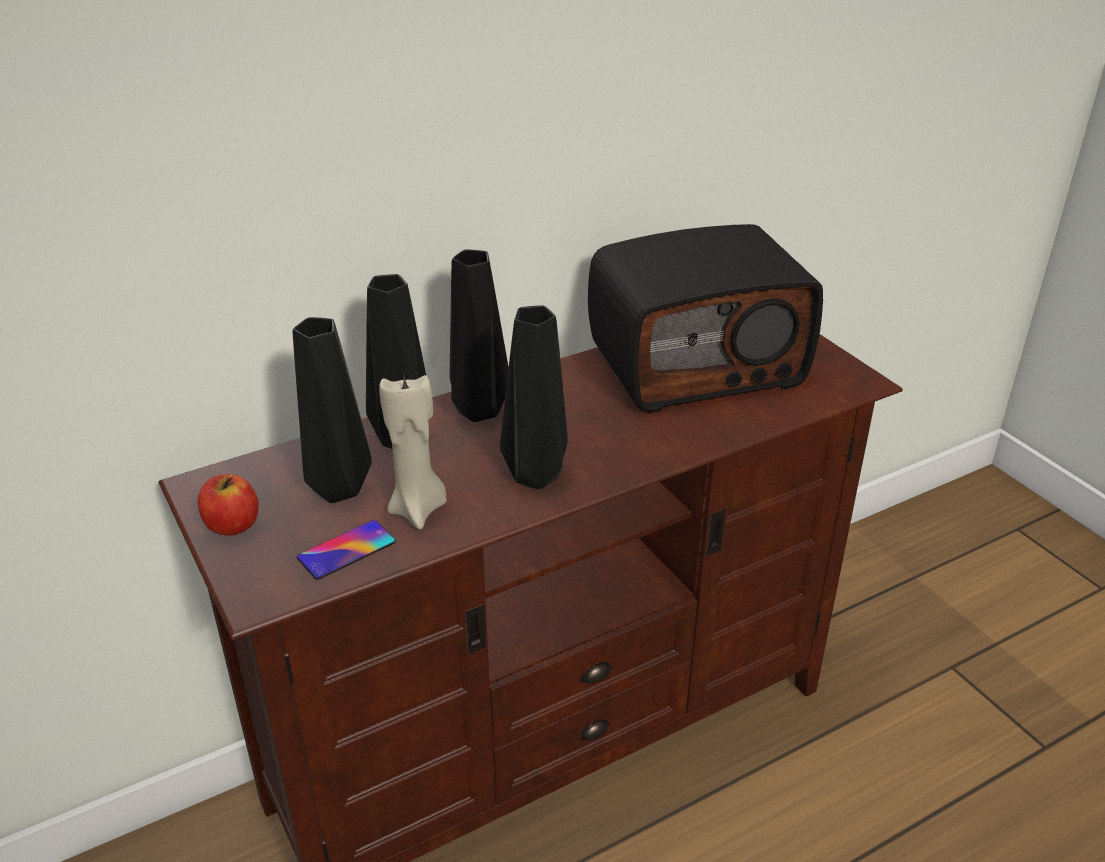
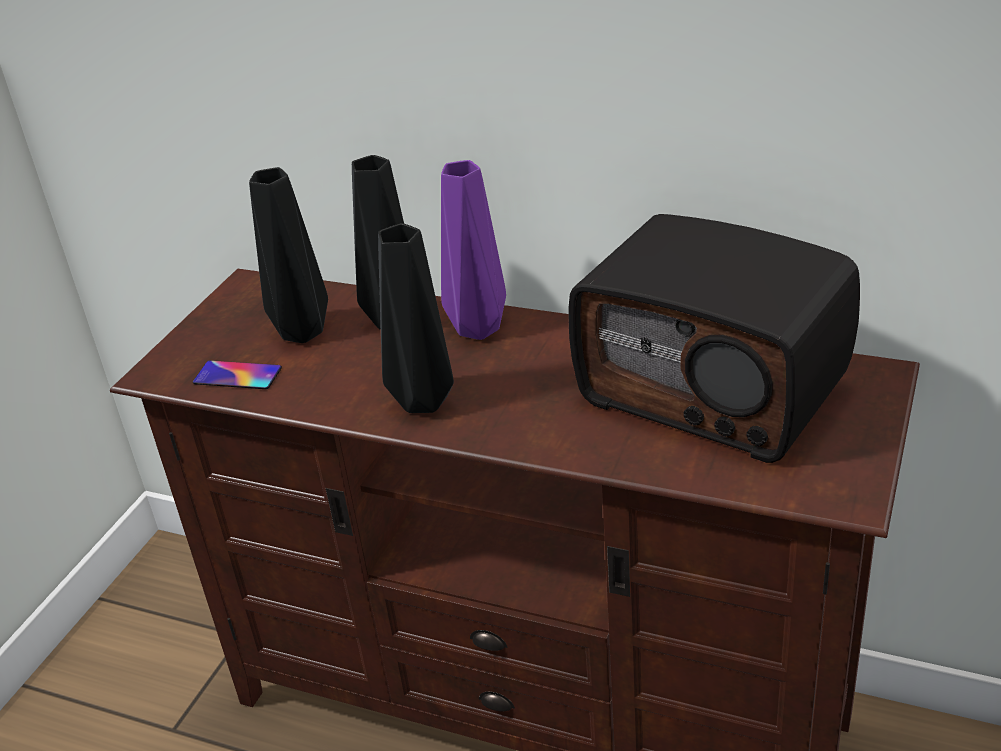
camera: 55 degrees right, 0 degrees up
(232, 525) = (217, 320): apple -> none
(418, 509) = (317, 376): beige candle -> none
(476, 412) = (475, 328): black vase -> purple vase

